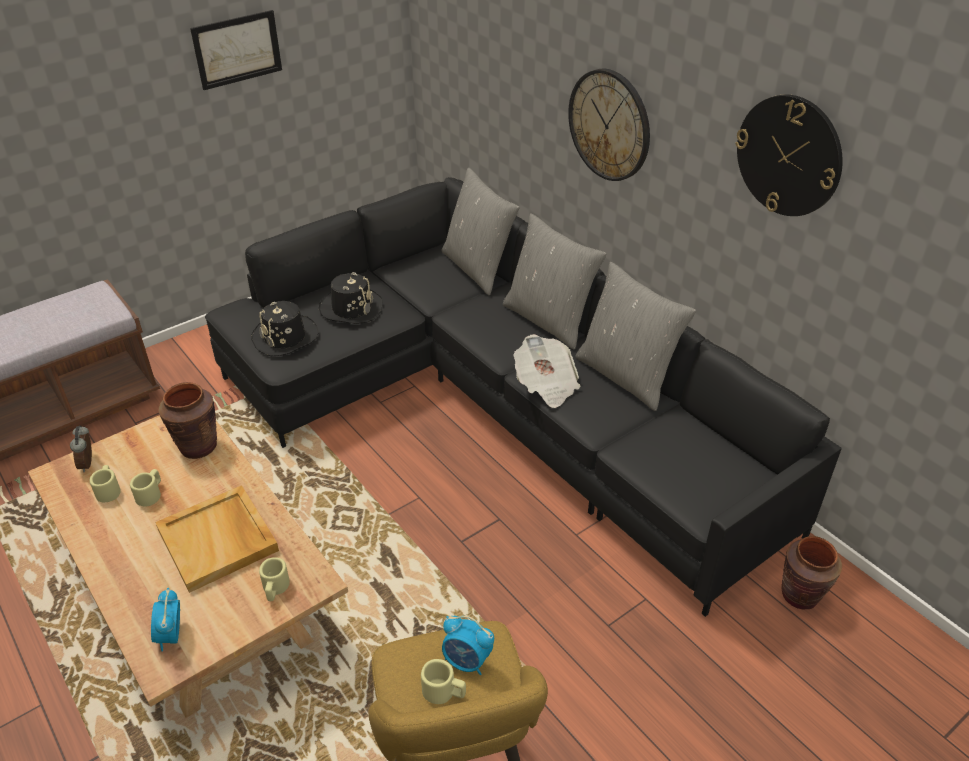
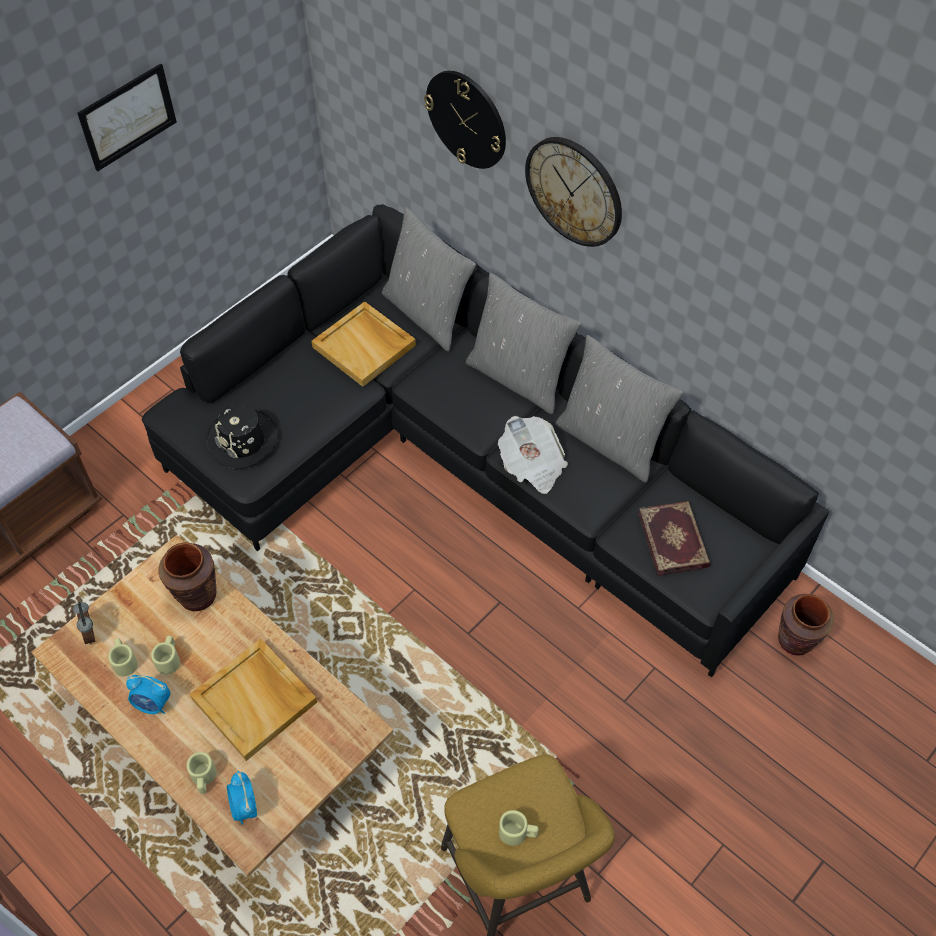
camera: 10 degrees left, 15 degrees up
(275, 589) = (326, 743): beige mug -> beige mug (203, 778)
(351, 308) = (303, 390): black hat -> none
(416, 284) = (365, 346): none -> beige tray
(467, 661) = (531, 801): alarm clock -> alarm clock (153, 704)
(676, 460) = (674, 539): none -> book
(789, 156) = (772, 264): wall clock -> wall clock (467, 119)

